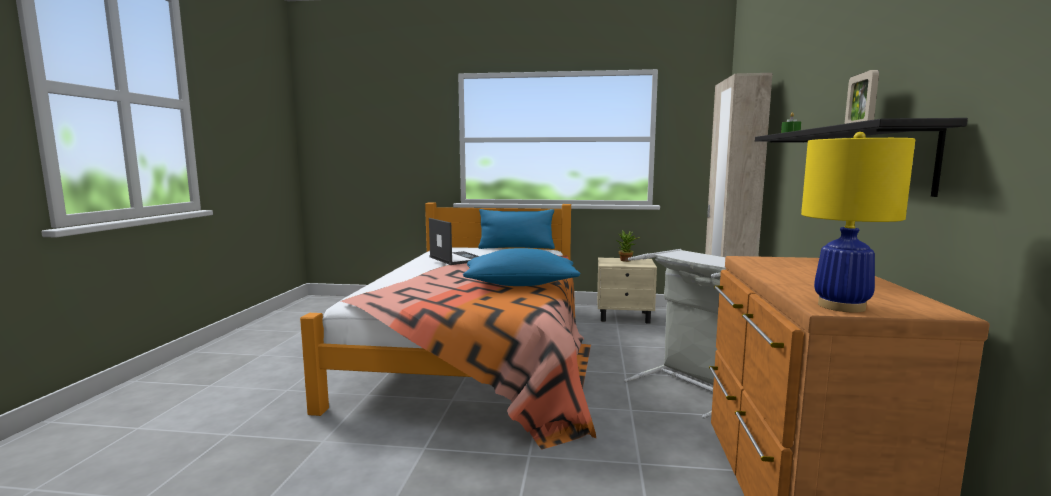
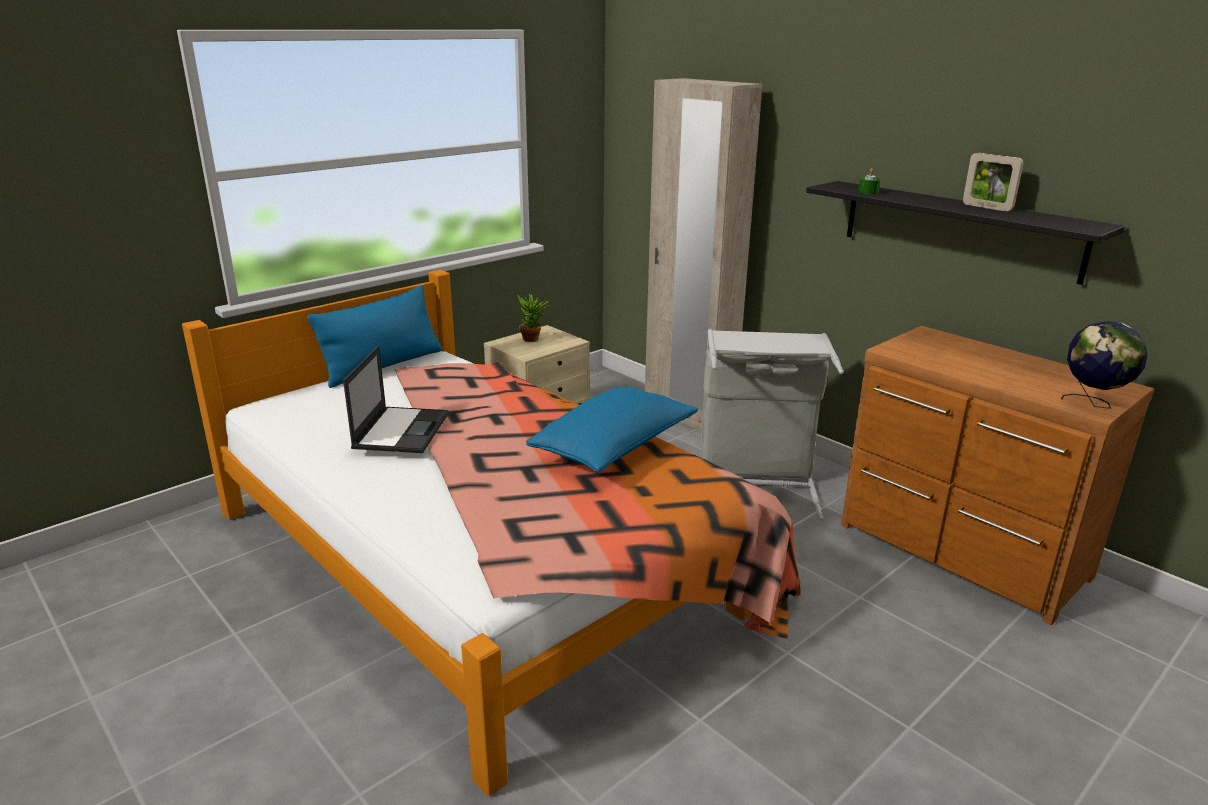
camera: 50 degrees left, 15 degrees up
(457, 258) = (401, 430): laptop -> laptop turned 90 degrees clockwise
(841, 306) = (1093, 404): yellow table lamp -> globe

